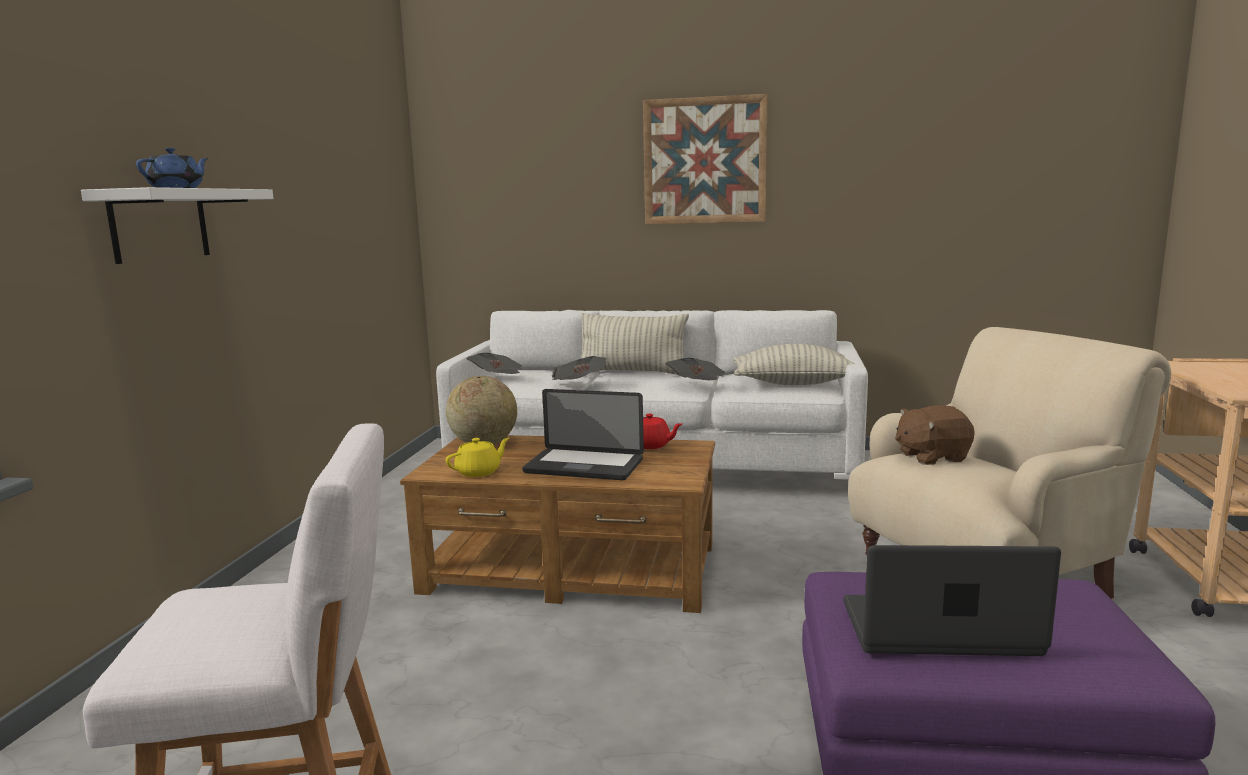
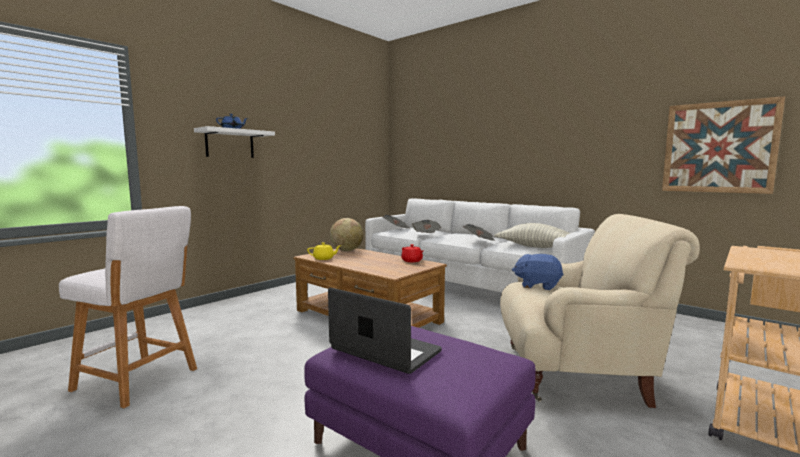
camera: 30 degrees right, 5 degrees down
(584, 466) = (366, 263): laptop -> none
(632, 373) = (461, 234): pillow -> none
(704, 161) = (515, 122): picture -> picture (718, 147)
(931, 457) = (537, 285): brown plush toy -> blue plush toy

